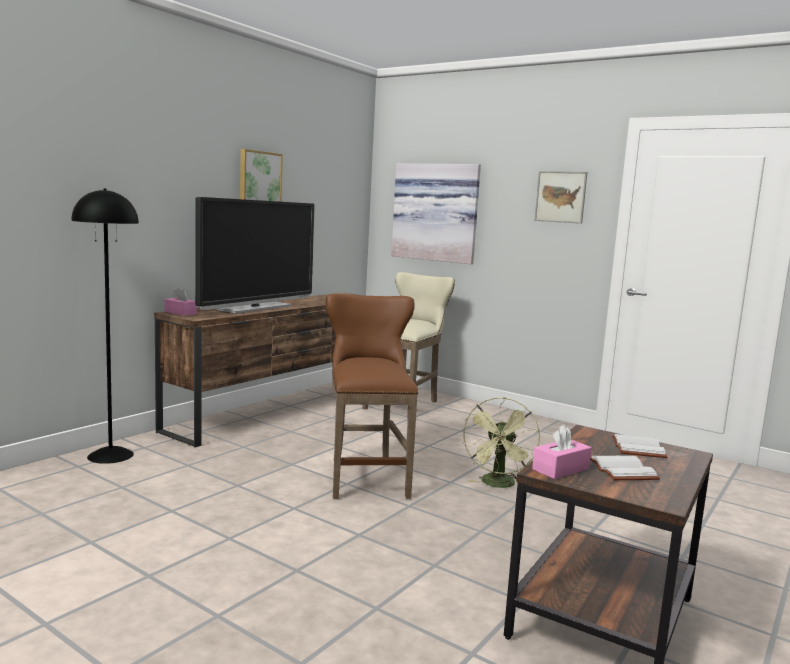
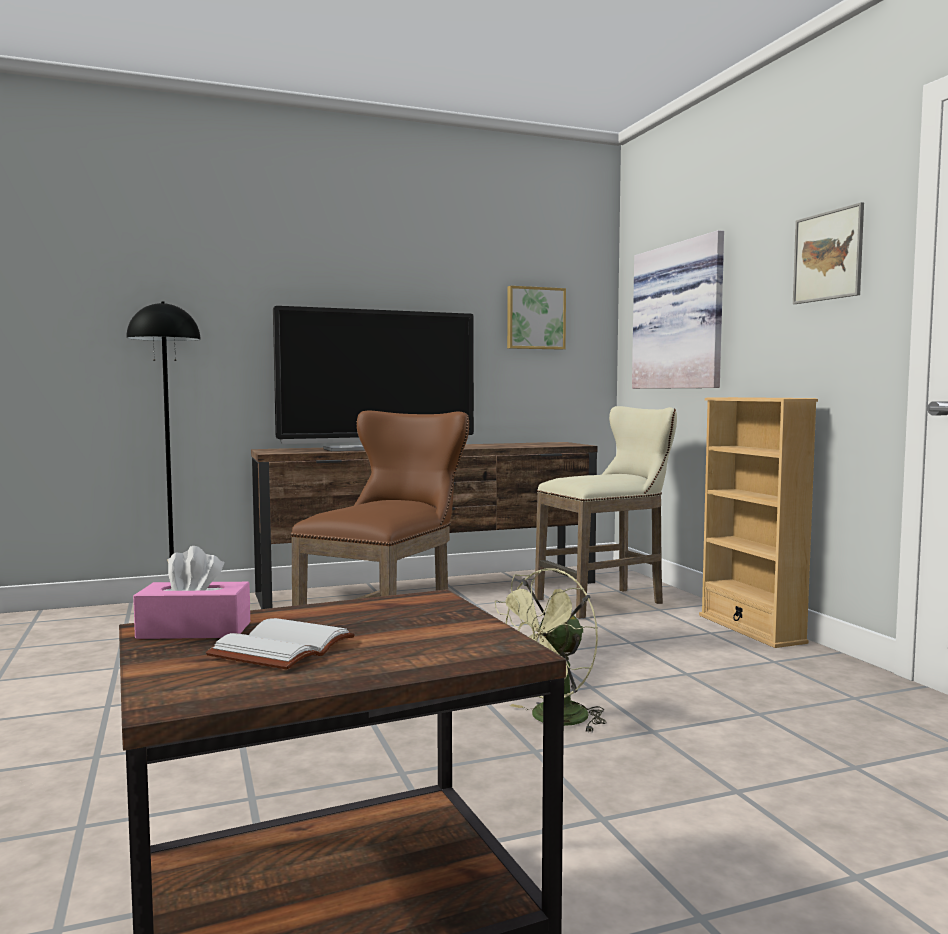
camera: 35 degrees right, 5 degrees down
(180, 313) = (274, 449): pink tissue box -> none
(259, 177) = (413, 288): picture -> picture (535, 318)
(502, 412) = (750, 628): none -> beige bookcase
(636, 448) = (431, 628): white book -> none

